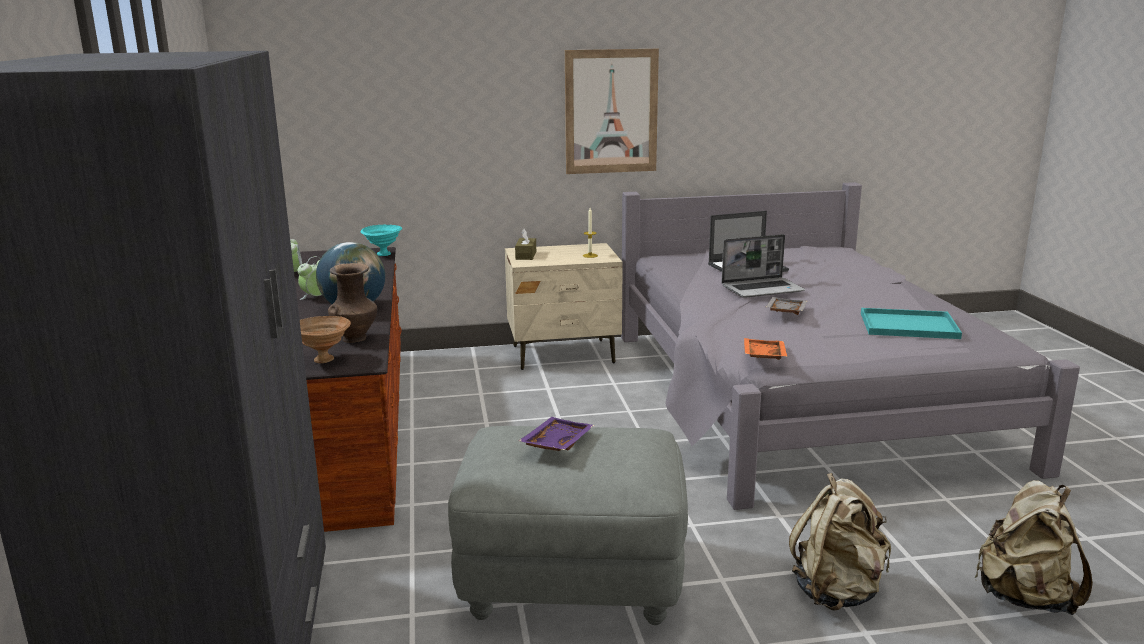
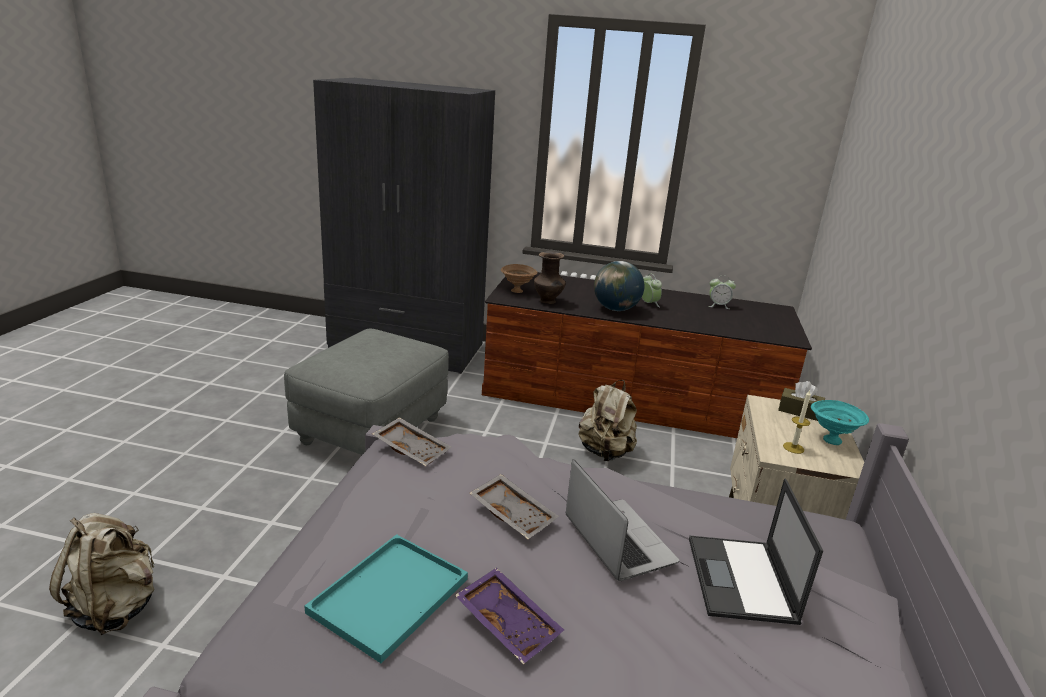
camera: 110 degrees right, 5 degrees up
(383, 254) = (777, 338): turquoise bowl -> turquoise bowl (830, 440)
(556, 444) = (382, 349): purple tray -> purple tray (509, 622)
(611, 112) = (942, 303): picture -> none
(762, 357) = (412, 449): orange tray -> grey tray
(763, 289) = (616, 540): laptop -> laptop turned 150 degrees clockwise
(837, 591) = (243, 517): beige backpack -> beige backpack (605, 452)

